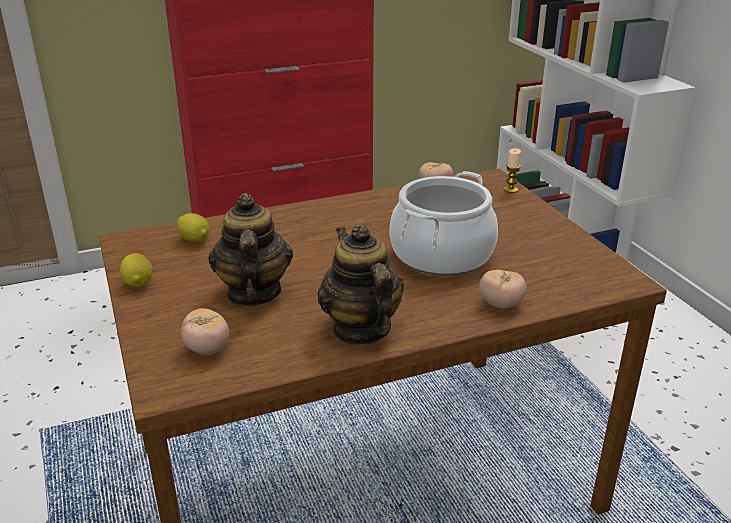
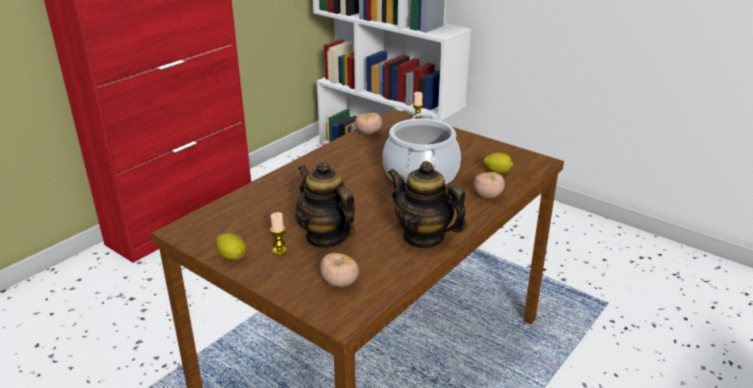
camera: 30 degrees left, 0 degrees up
(188, 292) = (279, 251): none -> candle
(195, 240) = (237, 214): lemon -> lemon (497, 172)

